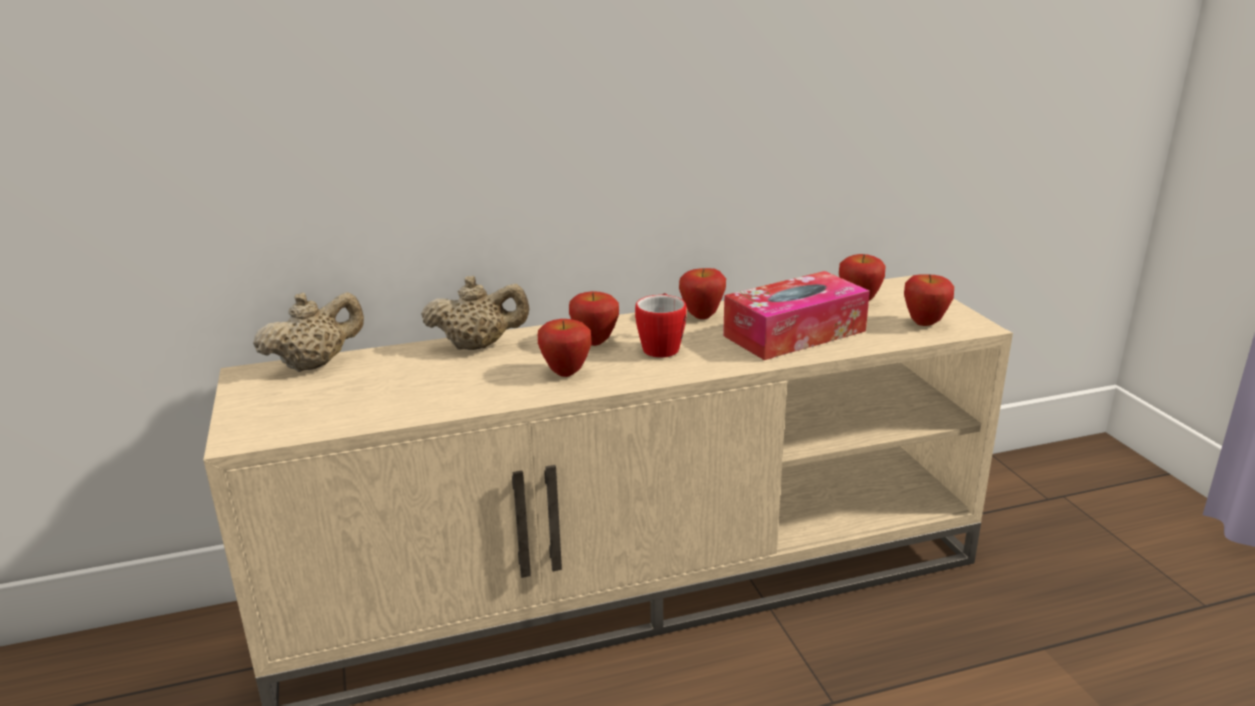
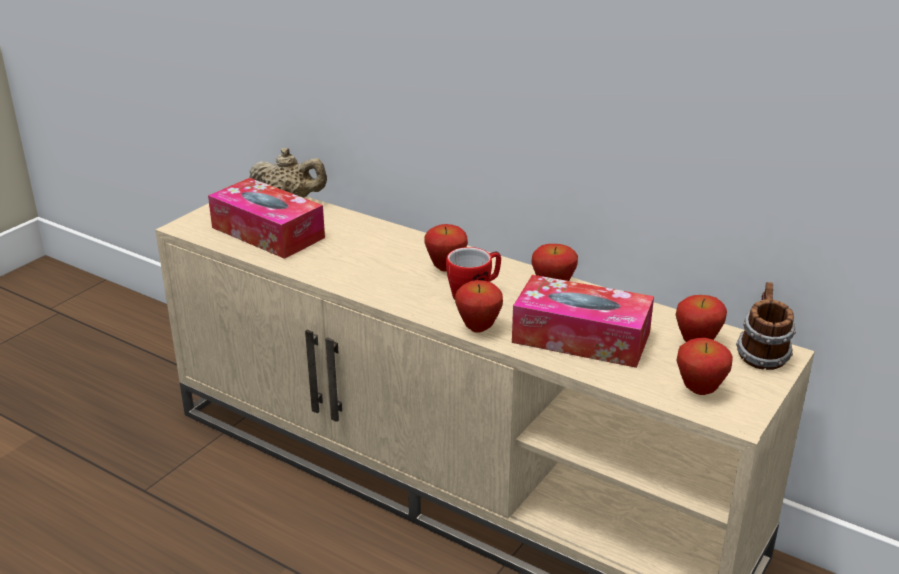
camera: 50 degrees right, 5 degrees up
(358, 397) = (268, 232): none -> tissue box
(478, 346) = (383, 234): beige teapot -> none
(566, 373) = (385, 279): apple -> apple (478, 328)
(901, 290) = (761, 355): none -> mug

